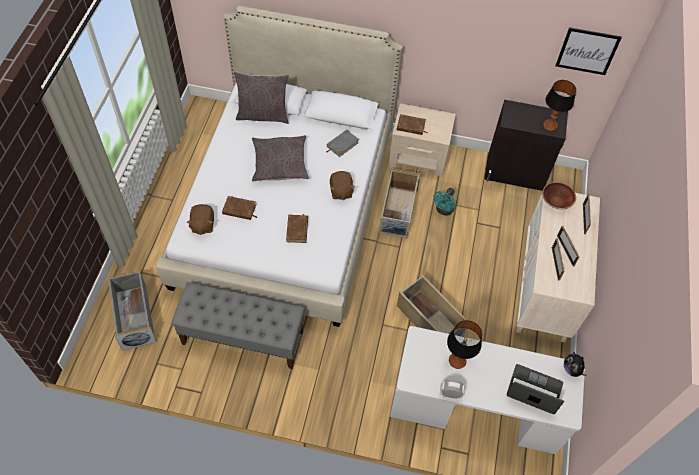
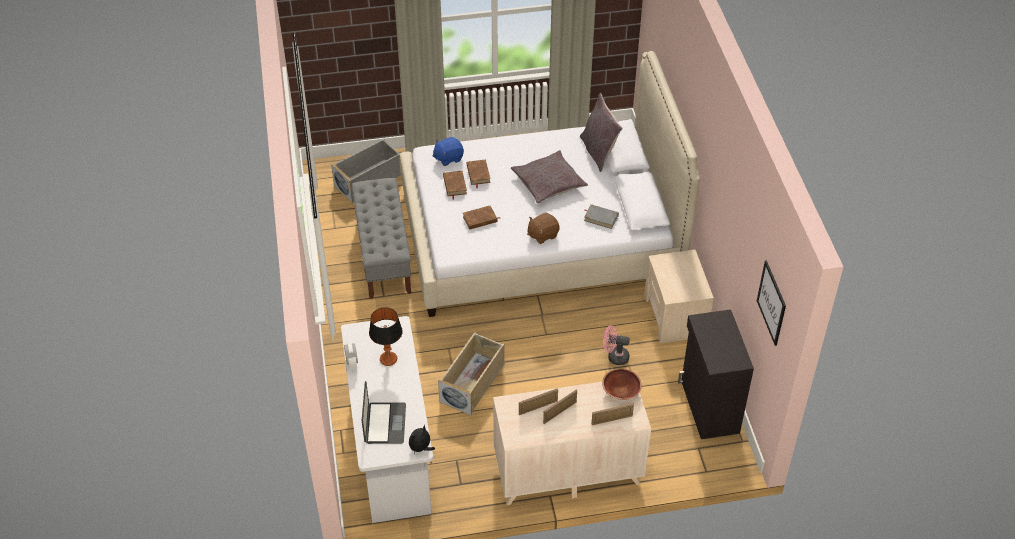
camera: 70 degrees right, 10 degrees down
(202, 225) = (448, 158): brown plush toy -> blue plush toy
(398, 212) = (588, 320): beige storage box -> none
(411, 126) = (668, 267): brown book -> brown book (454, 185)
(443, 210) = (614, 357): turquoise fan -> pink fan
(550, 125) = (720, 357): table lamp -> none

